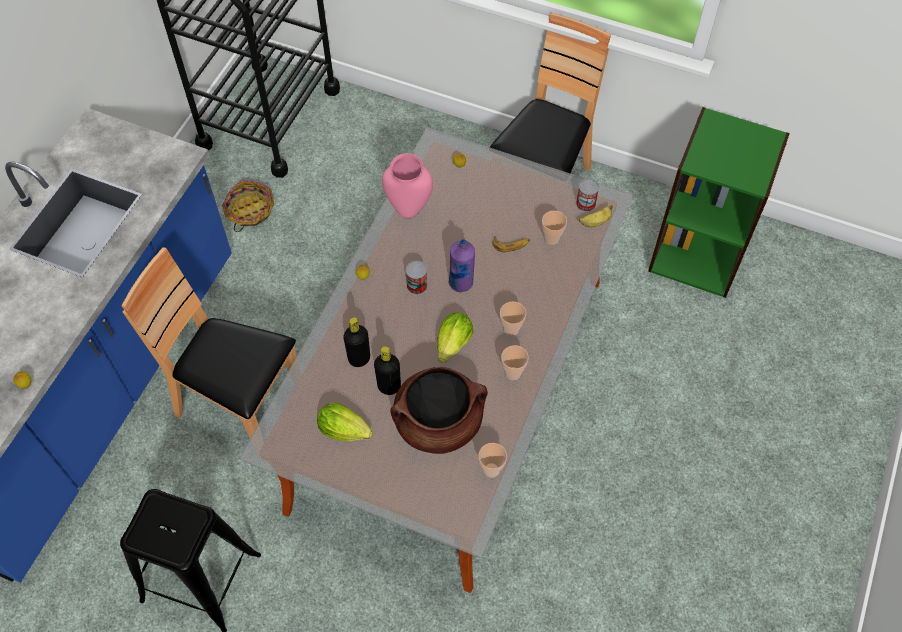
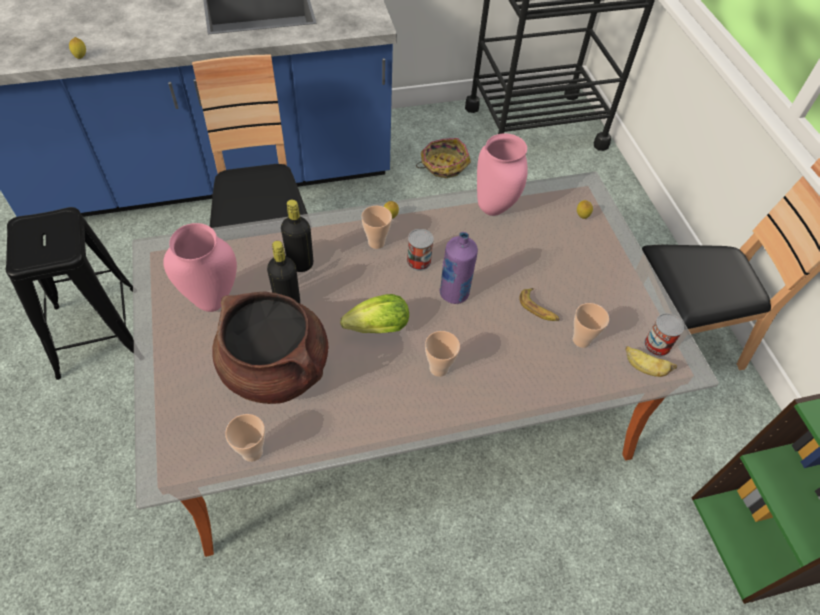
camera: 50 degrees right, 5 degrees down
(347, 431) = (213, 300): lettuce -> pink vase
(513, 373) = (387, 401): cup -> cup (376, 242)

